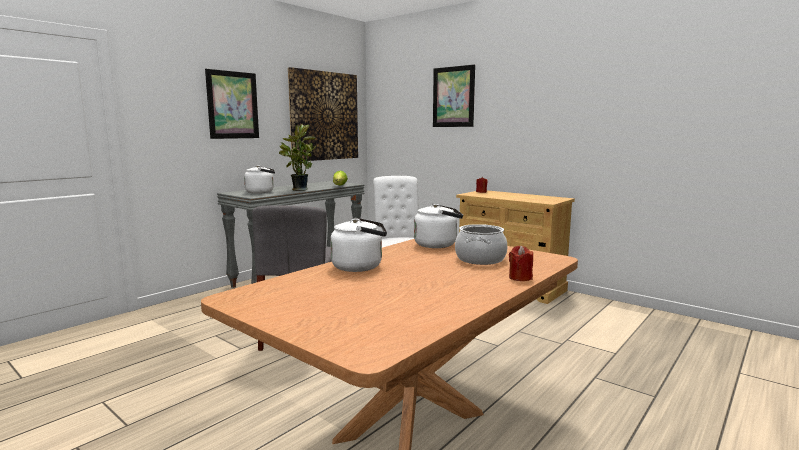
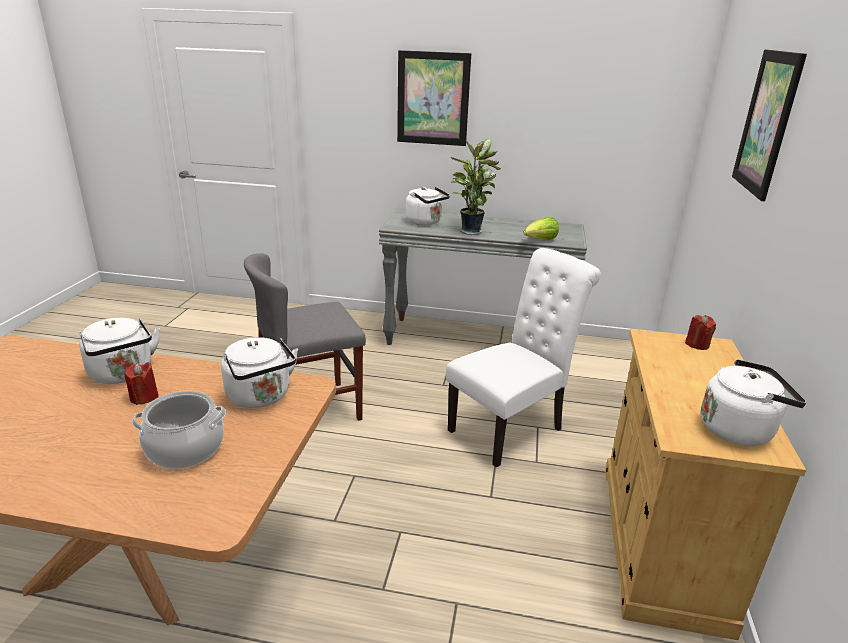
camera: 60 degrees right, 15 degrees up
(324, 116) = (595, 120): picture -> none
(520, 278) = (84, 502): red candle -> red candle (144, 397)
(547, 198) = (739, 429): none -> white kettle

